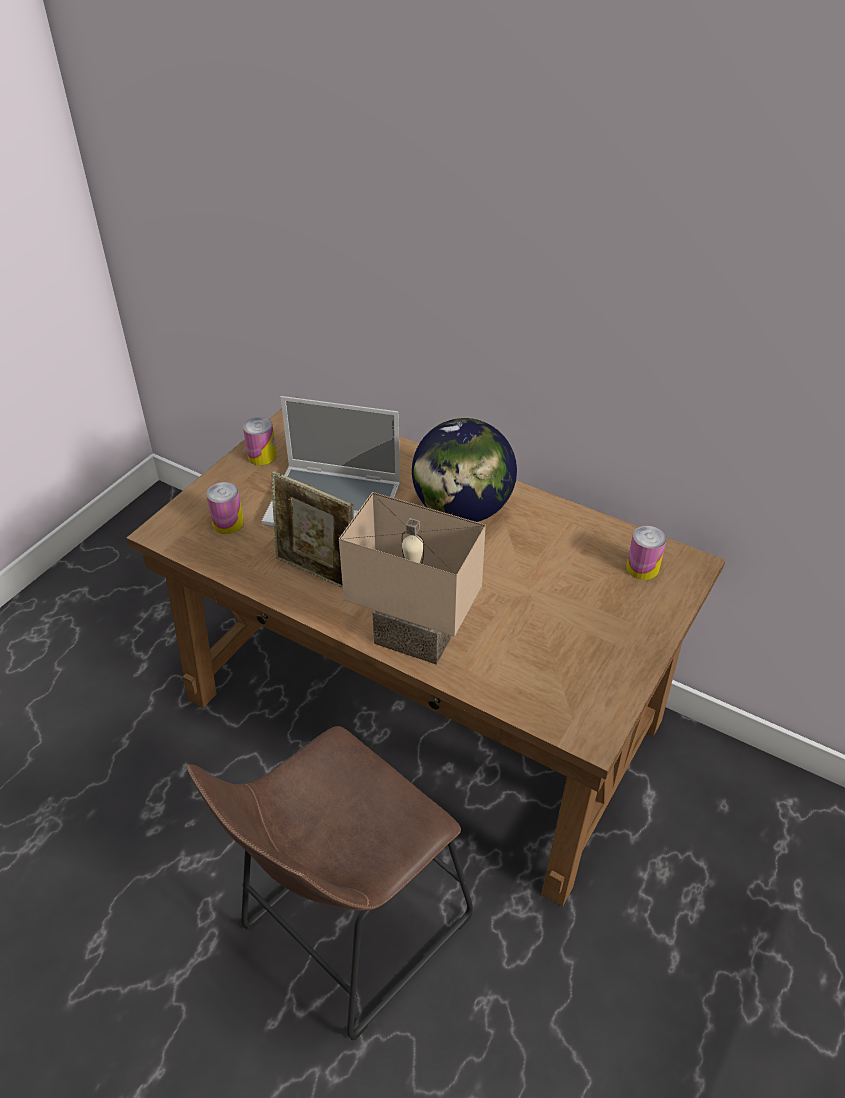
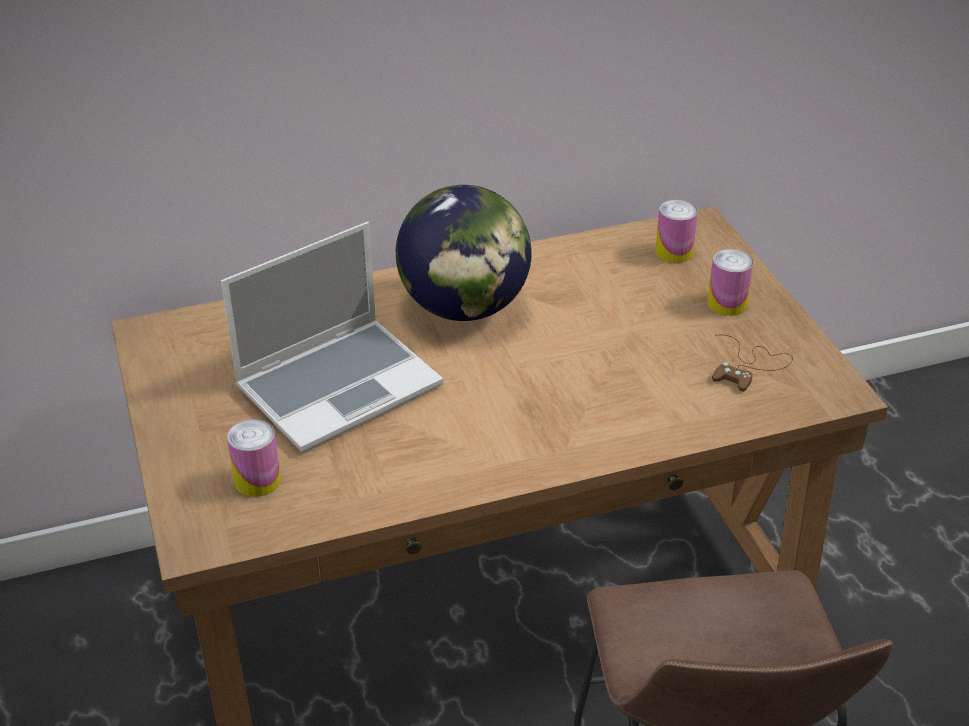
camera: 50 degrees left, 5 degrees down
(262, 456) = (178, 397): can -> can (727, 303)
(316, 571) = (426, 451): picture frame -> none
(411, 641) = (607, 438): beige table lamp -> none
(563, 672) = (750, 366): none -> brown game controller

